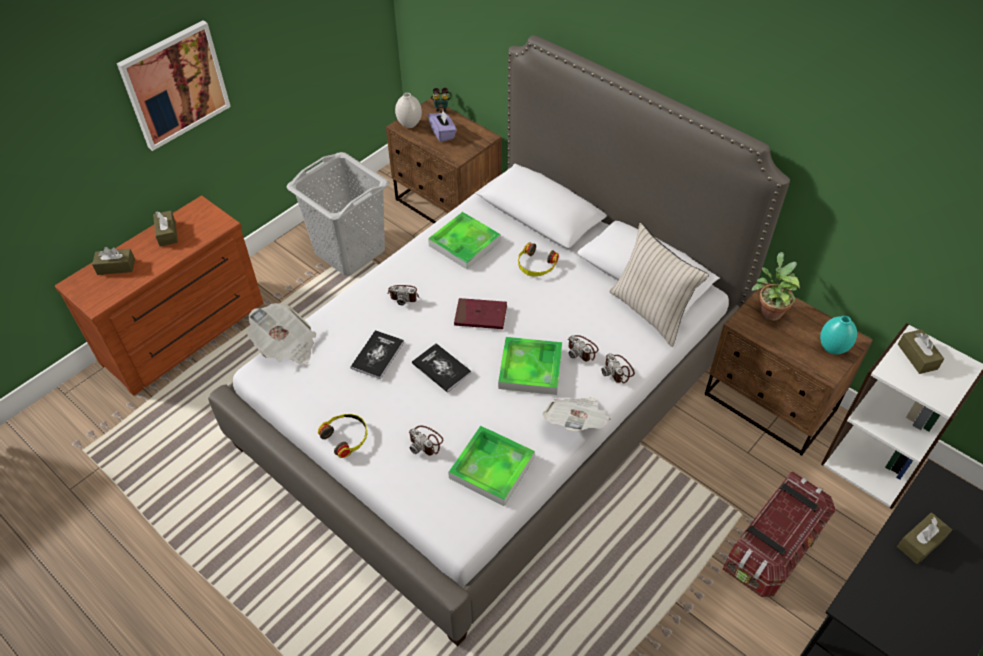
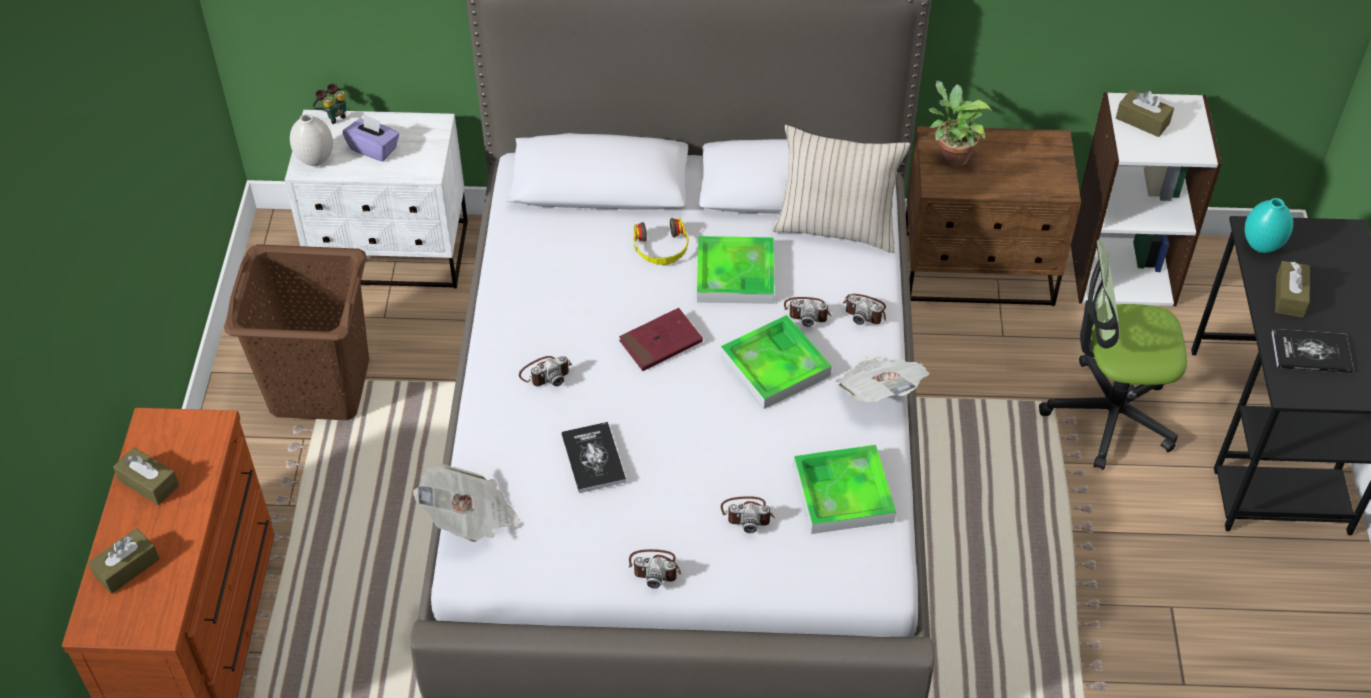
camera: 40 degrees left, 0 degrees up
(175, 85) = (80, 254): picture -> none
(346, 437) = (655, 568): headphones -> camera
(350, 251) = (319, 385): grey laundry basket -> brown laundry basket
(441, 368) = (680, 427): book -> book (1311, 352)
(447, 206) = (391, 254): brown nightstand -> white nightstand
(464, 243) = (551, 271): tray -> tray (735, 274)
(773, 547) = (1109, 414): storage box -> office chair
(832, 348) = (1043, 162): turquoise vase -> turquoise vase (1261, 246)

